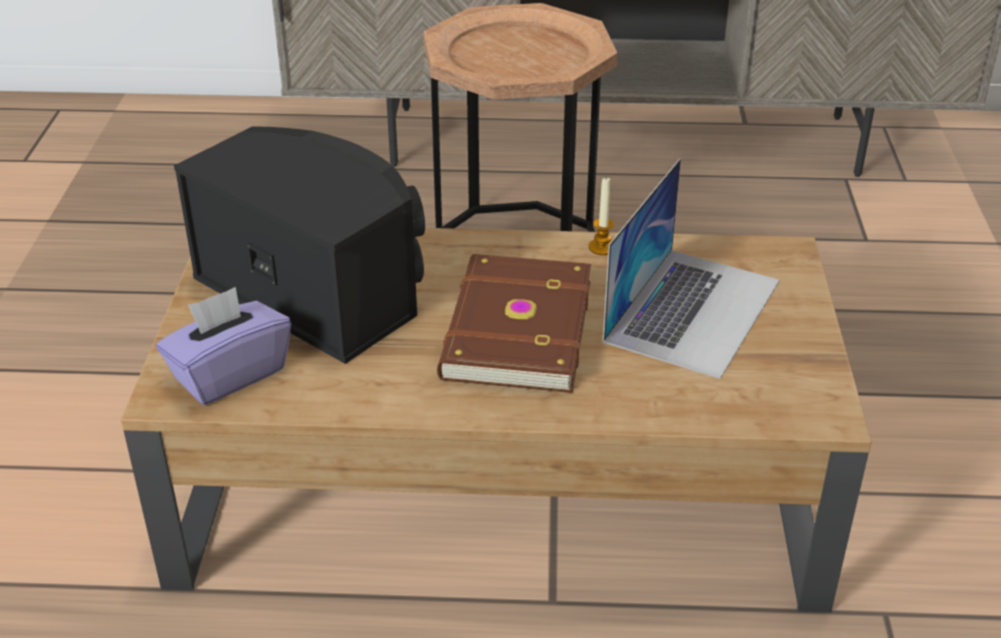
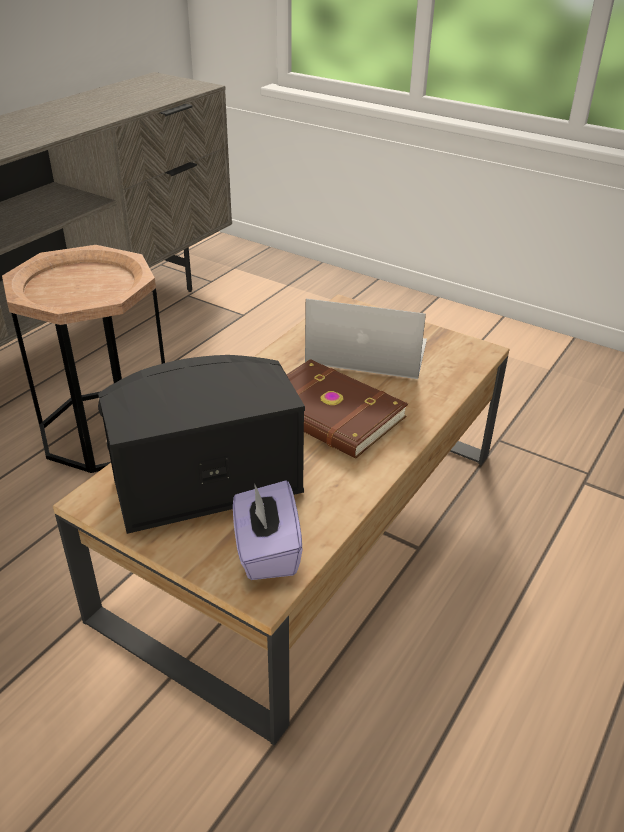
camera: 60 degrees left, 0 degrees up
(602, 247) = (279, 355): candle -> none
(693, 310) = (366, 351): laptop -> laptop turned 45 degrees counterclockwise

